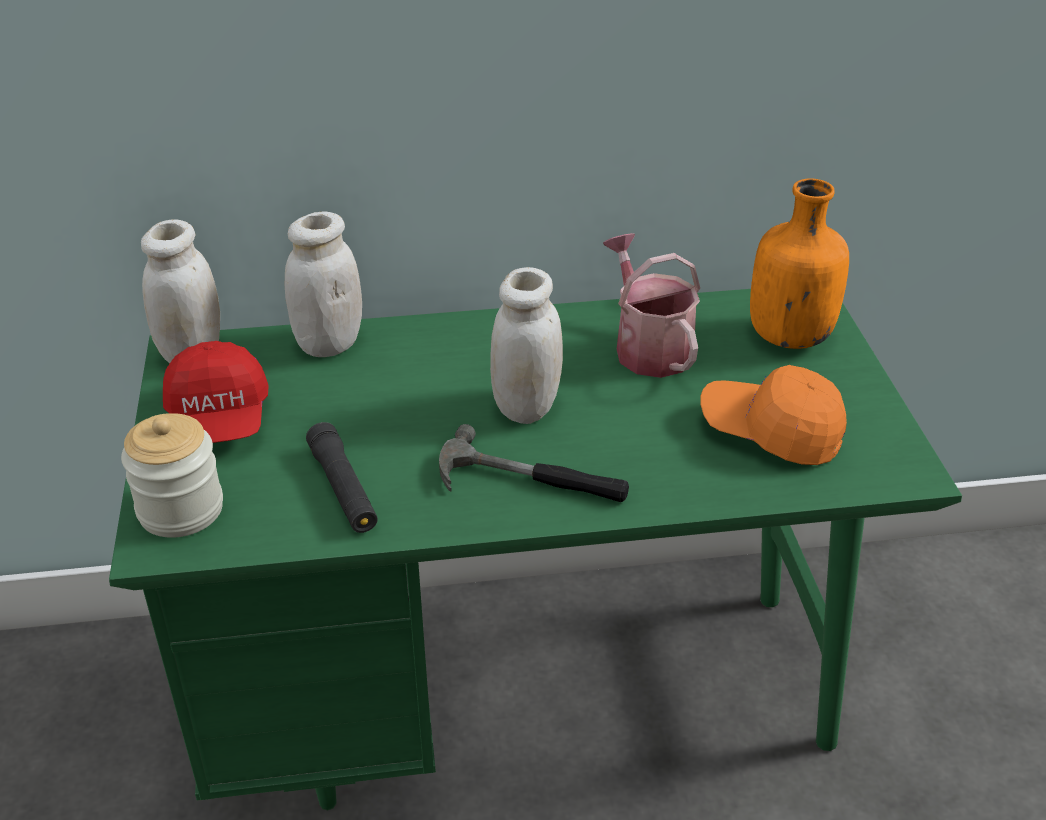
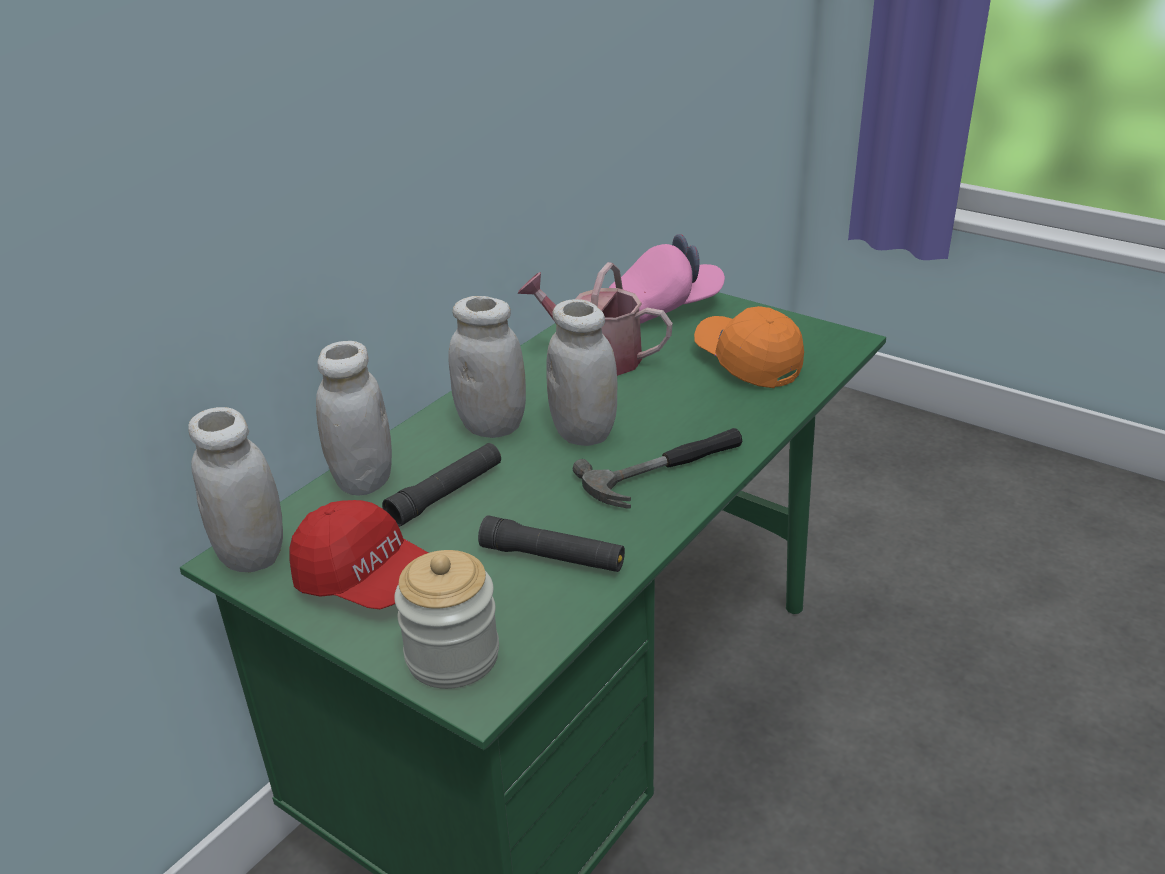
camera: 45 degrees left, 5 degrees down
(359, 391) = (446, 494): none -> black flashlight
(473, 357) = (492, 426): none -> white jar
(770, 432) = (747, 362): orange cap -> orange cap turned 75 degrees clockwise
(788, 335) = (665, 308): orange bottle -> pink cap

